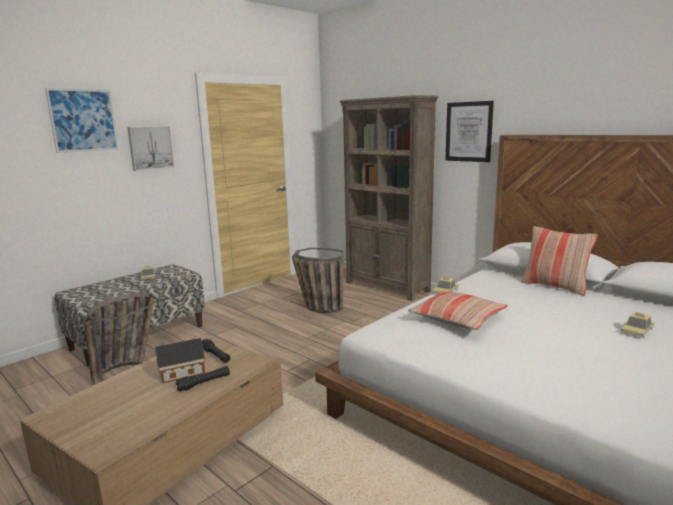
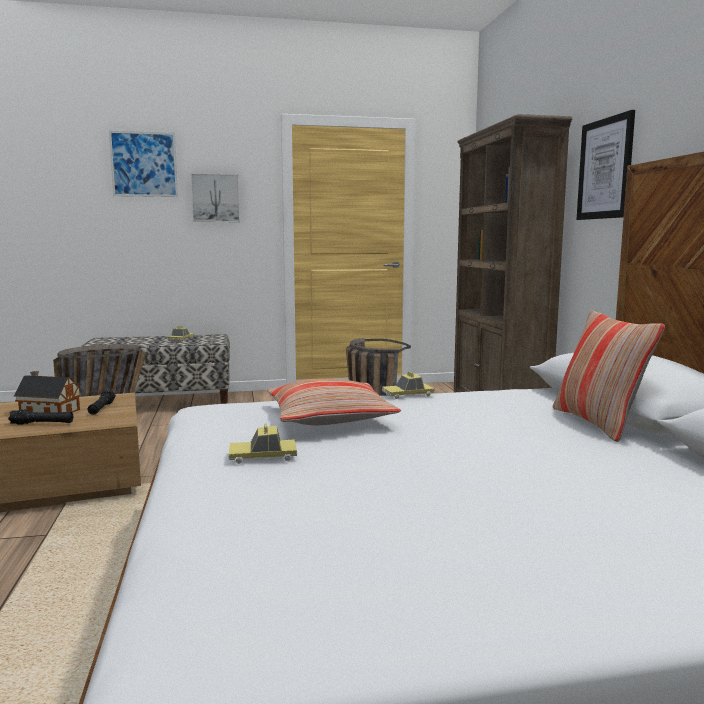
camera: 35 degrees right, 5 degrees down
(637, 330) = (565, 496): toy car -> toy car (263, 456)

